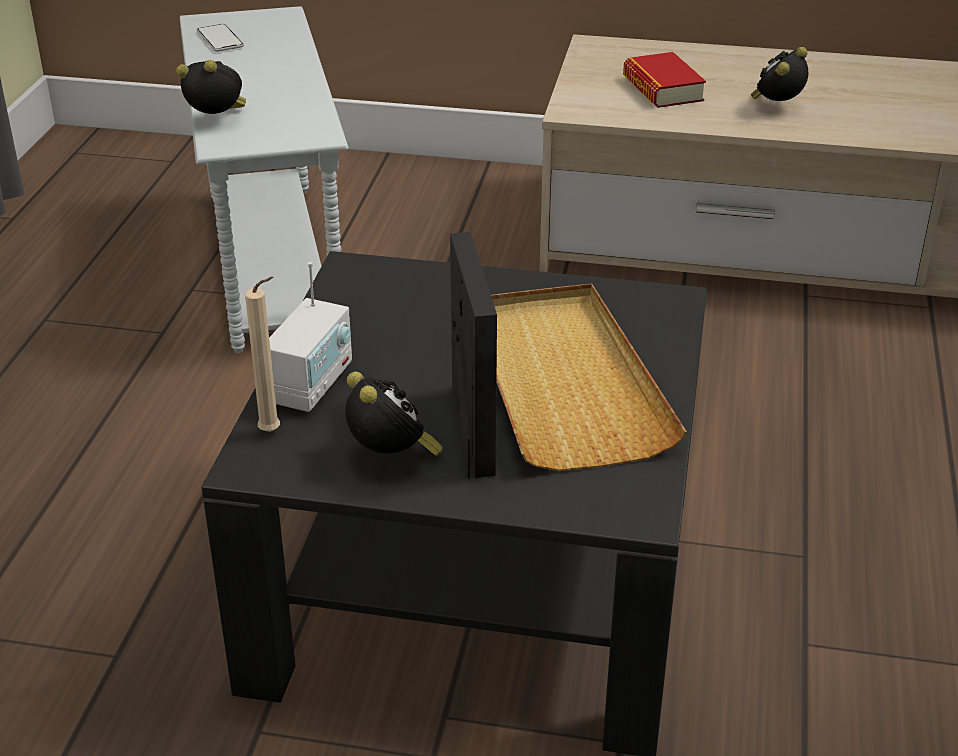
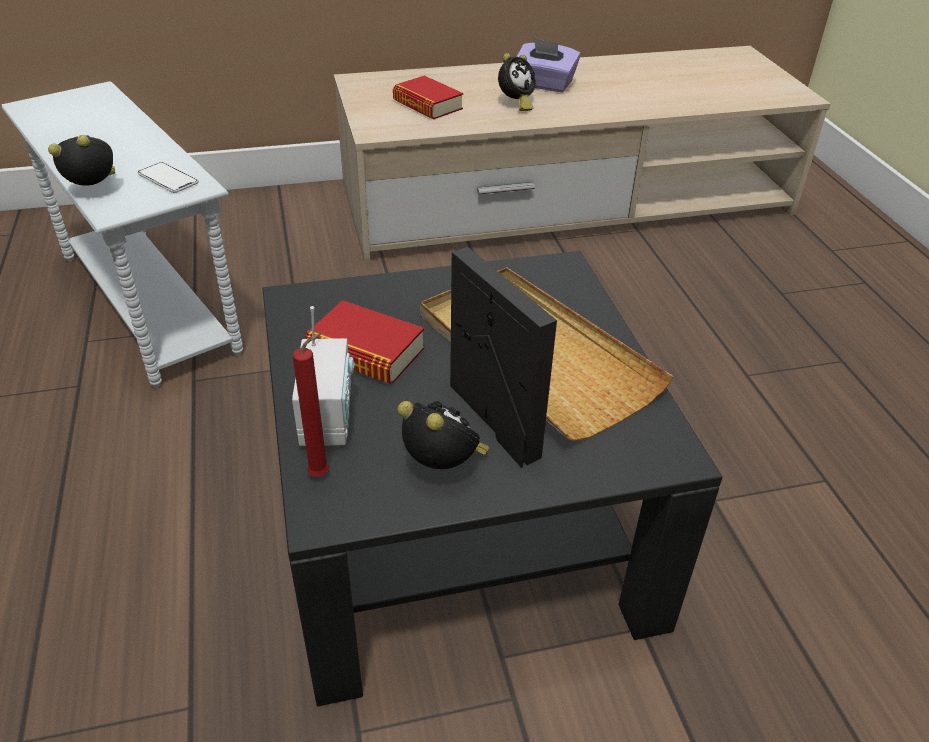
camera: 25 degrees left, 5 degrees up
(220, 39) = (53, 119): phone -> phone (168, 179)
(273, 432) = (322, 474): beige candle -> red candle
(389, 336) = (365, 352): none -> book
(777, 106) = (515, 104): alarm clock -> alarm clock turned 150 degrees counterclockwise
(835, 87) = (544, 85): none -> purple tissue box

